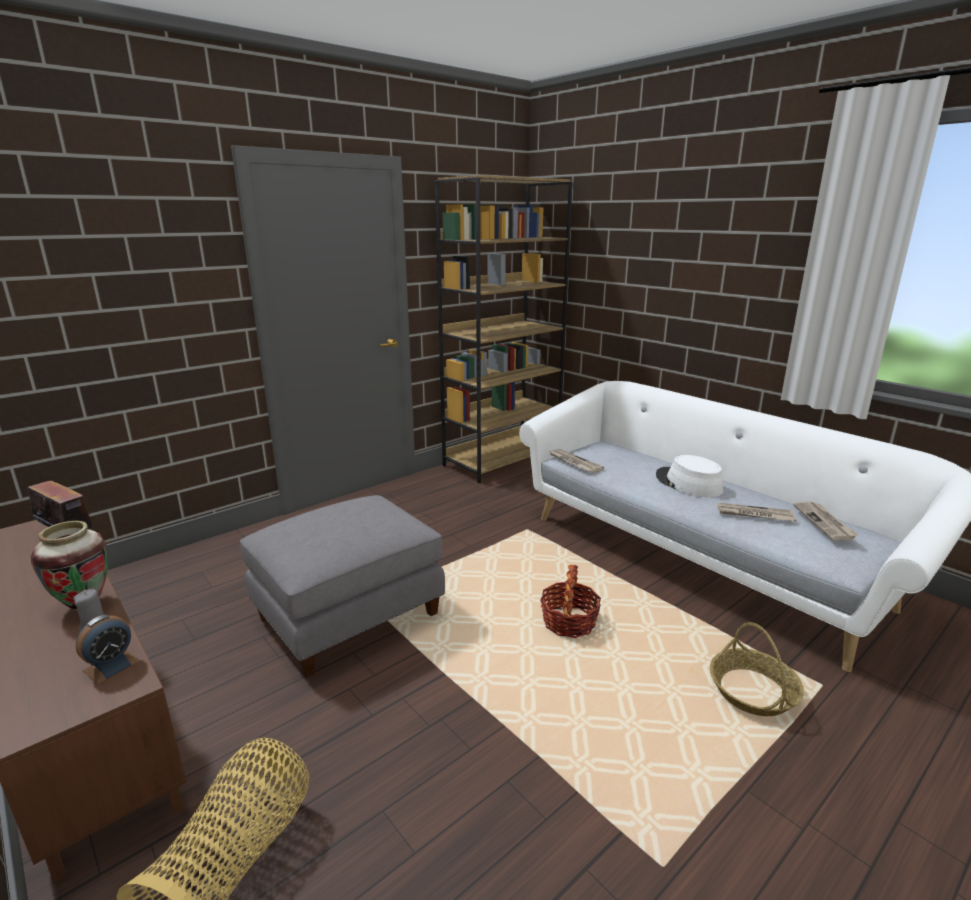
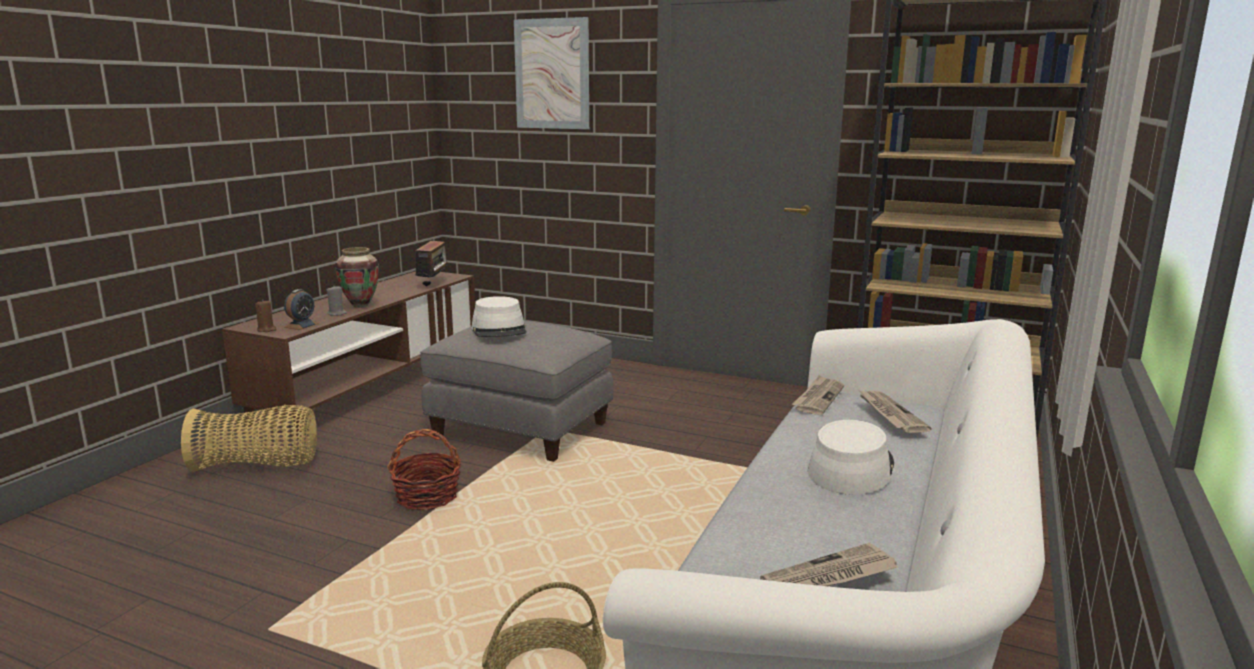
camera: 65 degrees right, 5 degrees down
(85, 704) = (266, 329): none -> brown candle
(104, 238) = (552, 74): none -> picture
(111, 666) = (301, 325): alarm clock -> alarm clock turned 75 degrees counterclockwise
(330, 530) = (499, 329): none -> white hat
(569, 622) = (595, 531): basket -> basket (427, 497)
(754, 514) = (797, 521): newspaper -> newspaper (890, 414)

